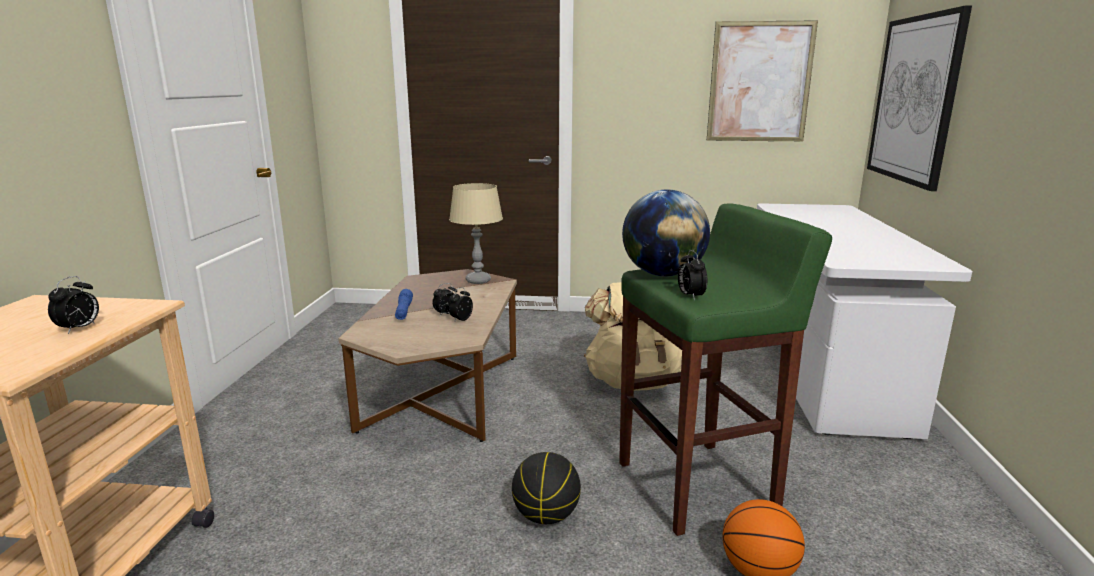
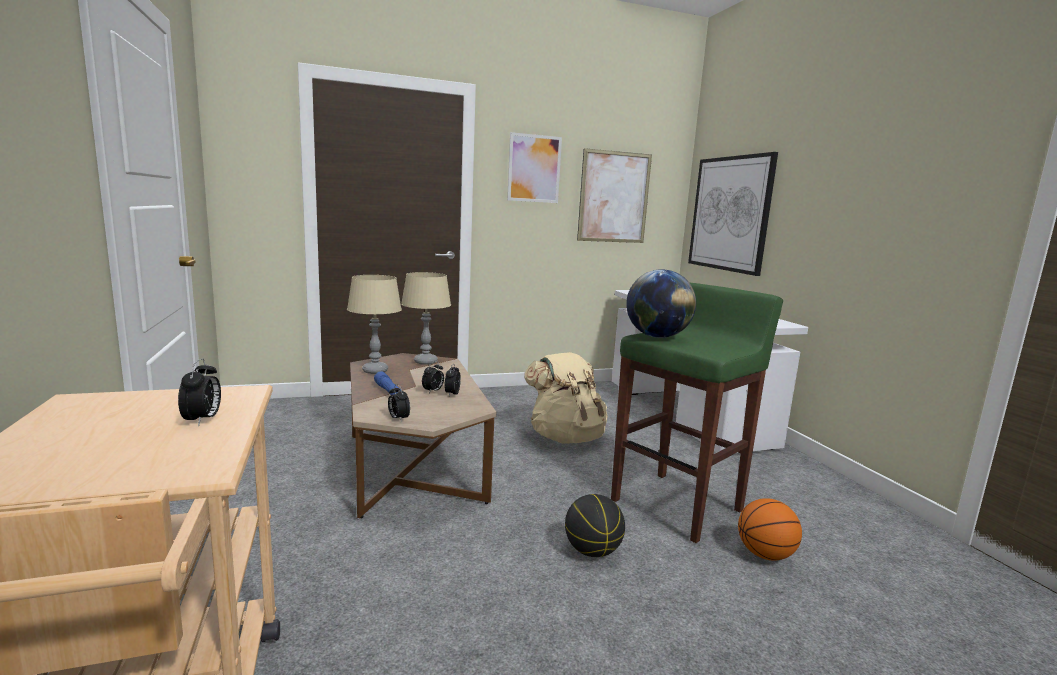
camera: 25 degrees left, 5 degrees down
(418, 287) = (375, 370): none -> beige table lamp
(648, 53) = (534, 168): none -> picture
(690, 296) = (701, 349): alarm clock -> alarm clock (398, 419)

